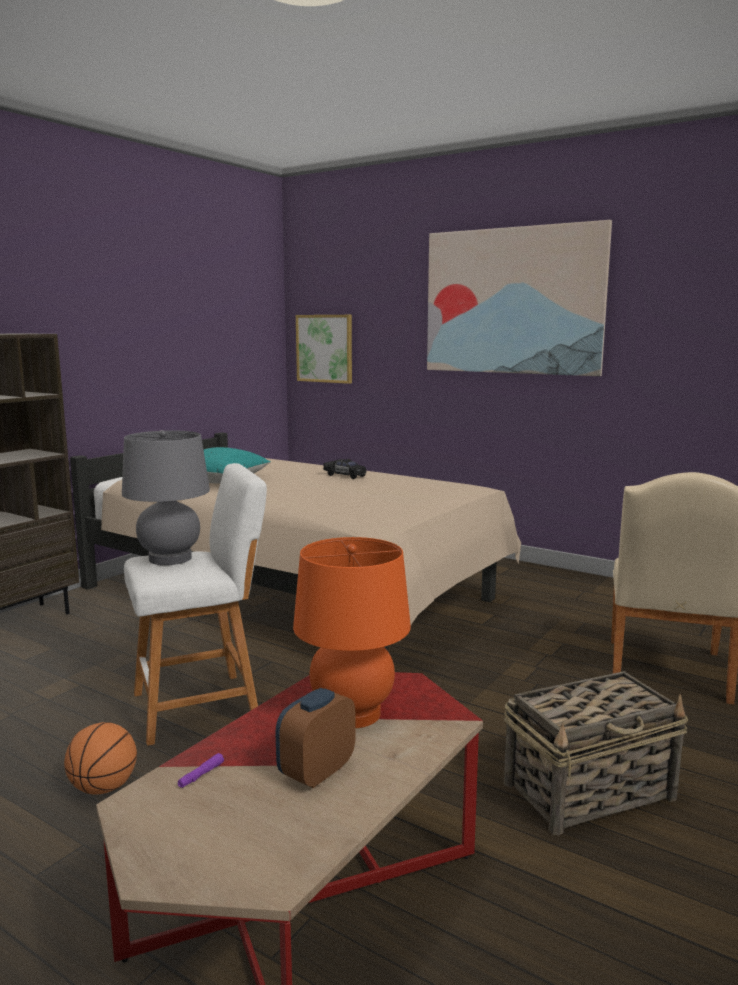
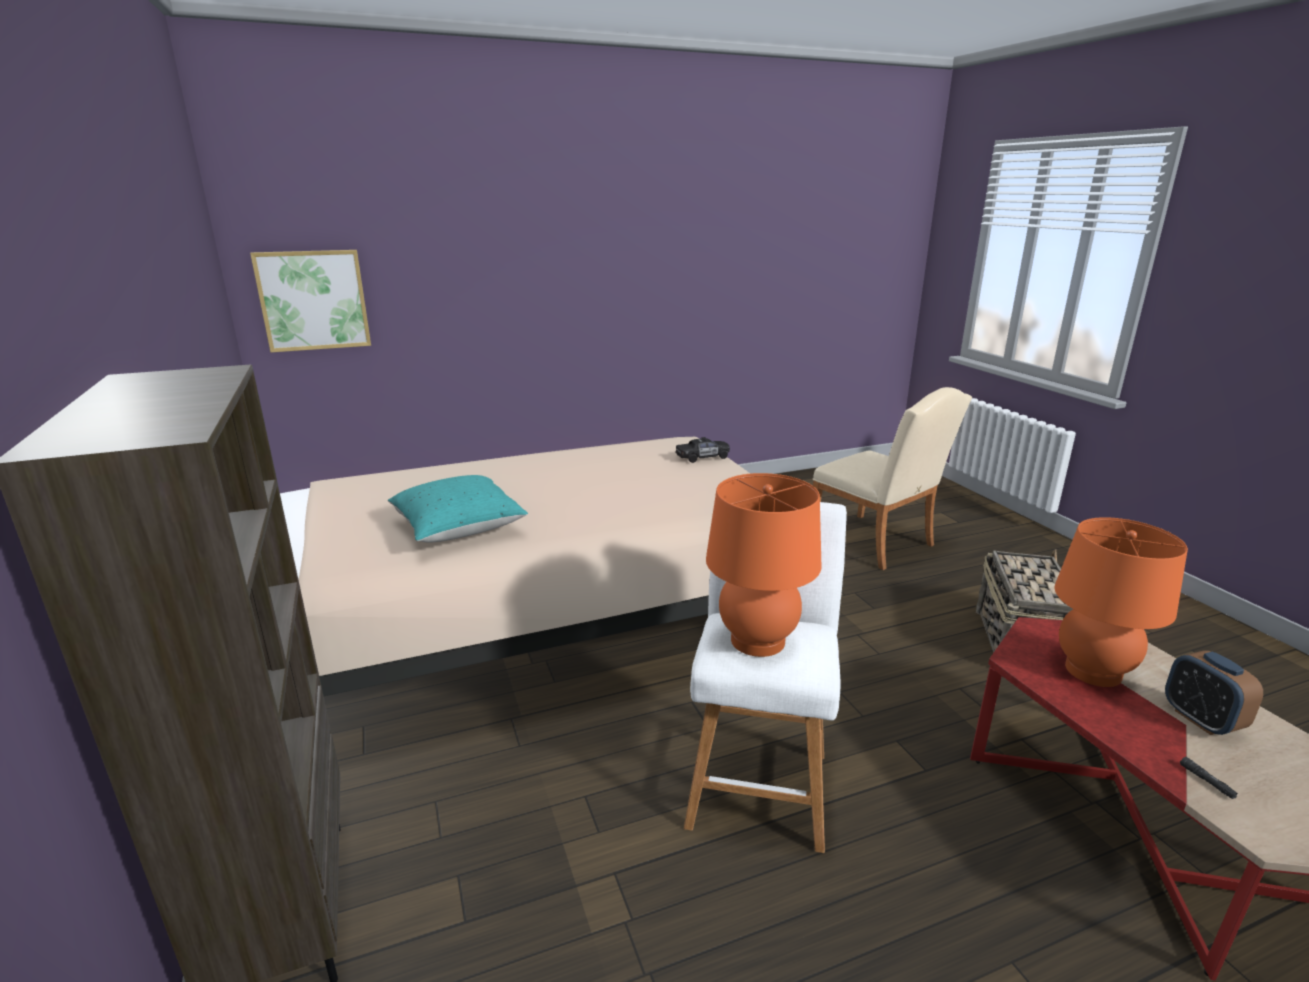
camera: 55 degrees left, 10 degrees up
(103, 788) = (901, 916): basketball -> none
(170, 558) = (757, 640): grey table lamp -> orange table lamp
(201, 775) = (1207, 781): purple flashlight -> black flashlight
(345, 475) = (552, 468): black toy car -> black toy car (703, 457)
(513, 301) = (587, 230): picture -> none

